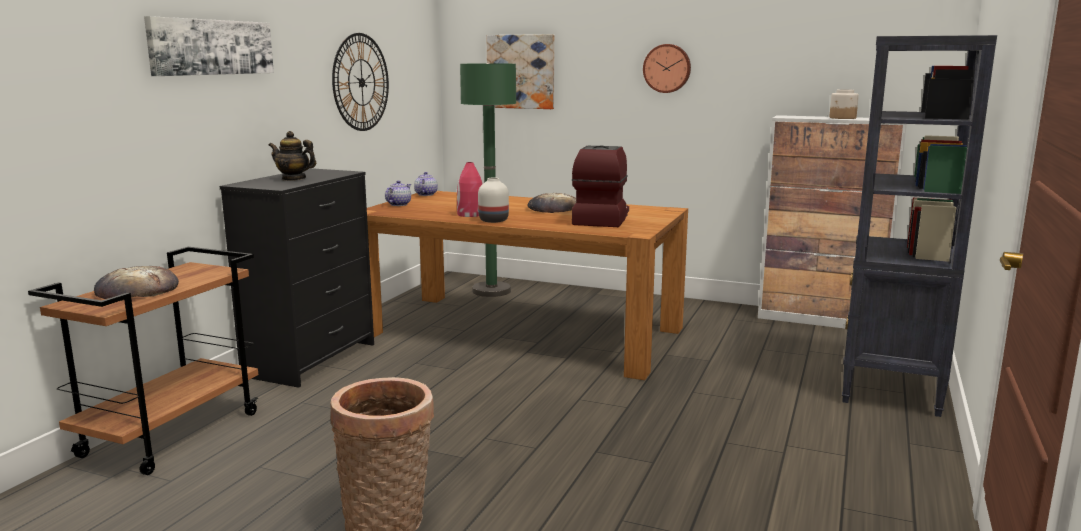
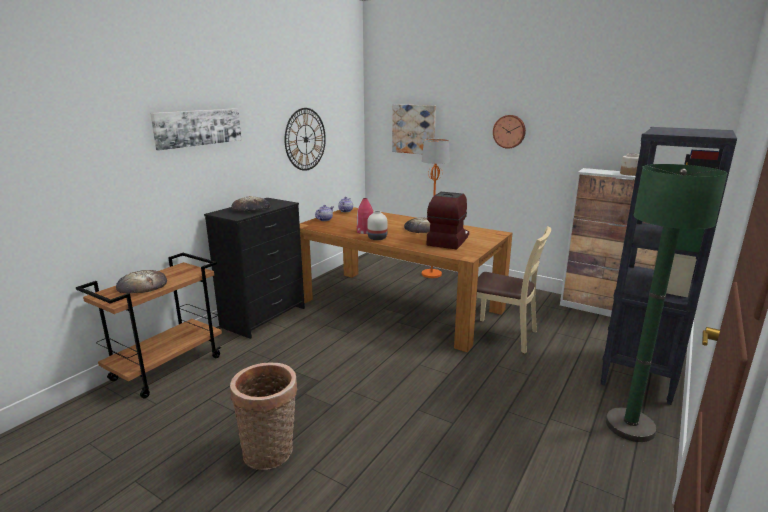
camera: 10 degrees right, 5 degrees up
(293, 179) = (251, 209): teapot -> bread
(491, 291) = (389, 270): green floor lamp -> green floor lamp (629, 426)
(559, 292) = (431, 274): none -> orange floor lamp
(689, 357) = (503, 335): none -> beige chair

